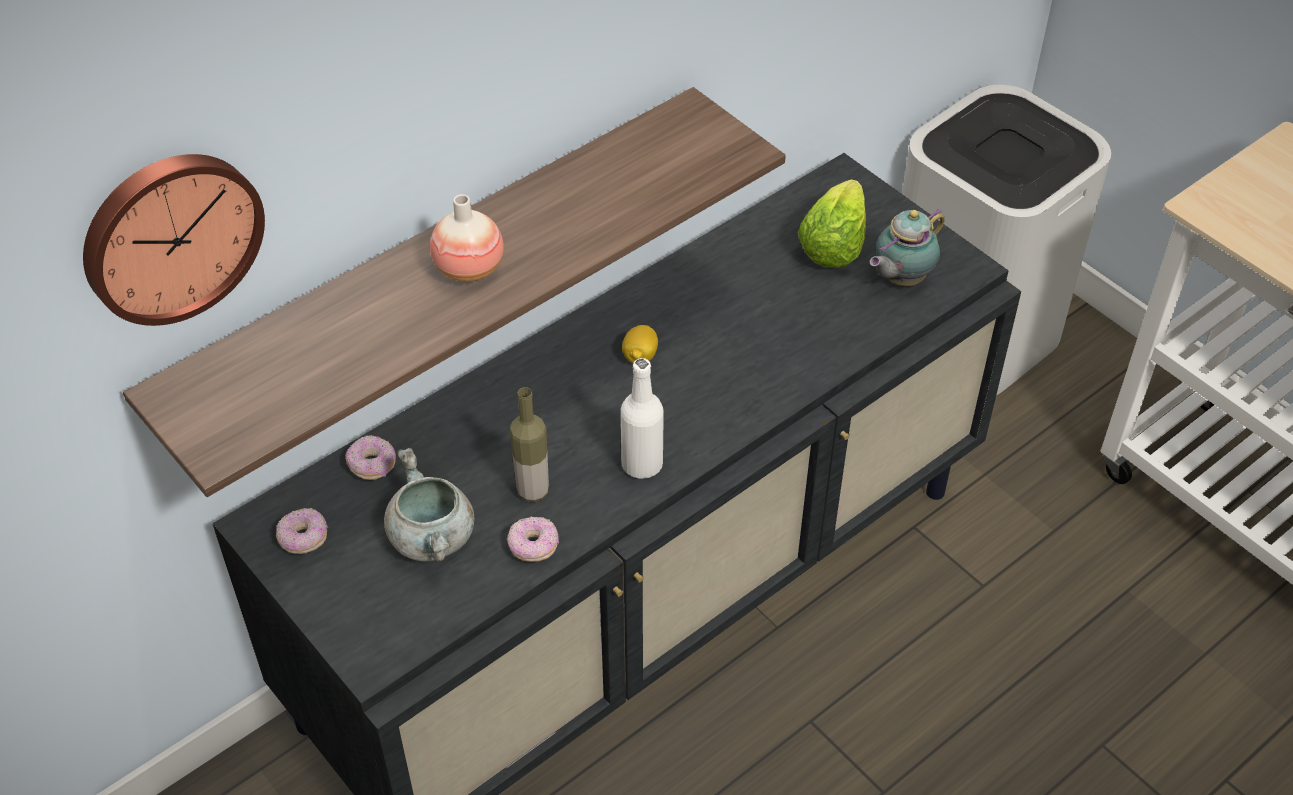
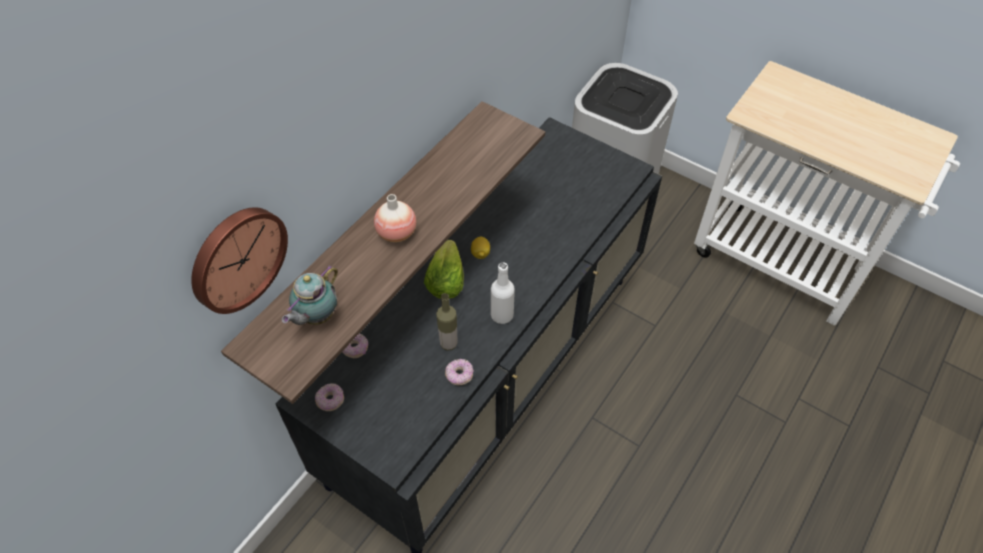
camera: 15 degrees left, 5 degrees up
(434, 538) = (403, 383): grey cooking pot -> none
(833, 246) = (561, 170): lettuce -> lettuce (445, 282)
(900, 279) = (601, 182): teapot -> teapot (316, 317)

